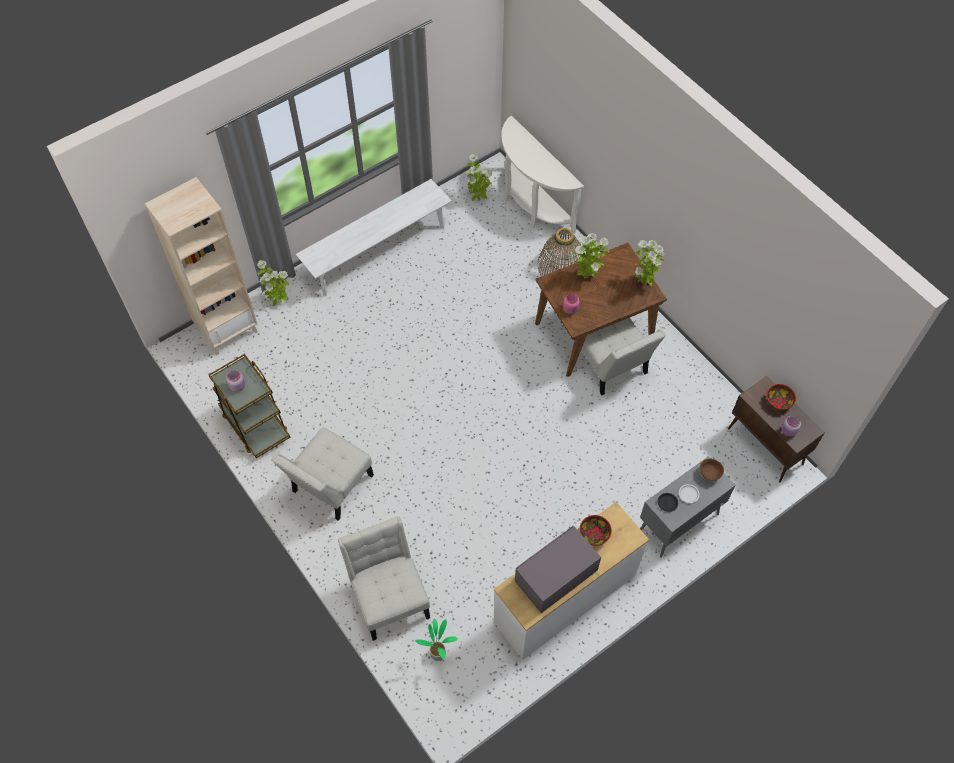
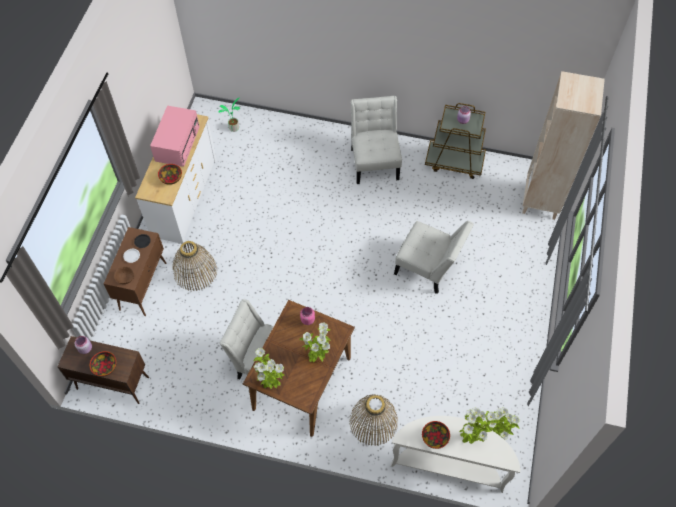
camera: 140 degrees right, 0 degrees up
(278, 301) = (534, 241): potted plant -> potted plant (471, 438)
(378, 252) = (515, 327): white bench -> none
(389, 596) = (285, 134): white chair -> white chair (428, 268)
(549, 168) = (435, 437): none -> bowl
(555, 576) = (177, 143): grey microwave -> pink microwave
(614, 500) = (195, 271): none -> basket
(677, 523) = (143, 285): grey cabinet -> brown cabinet

